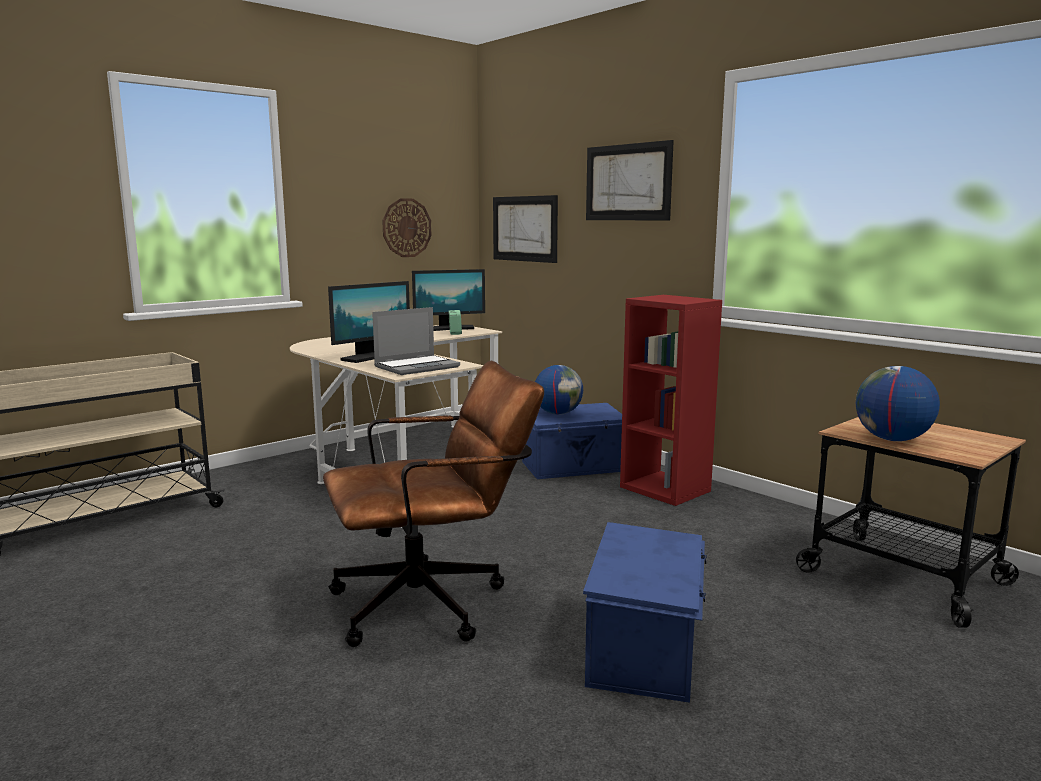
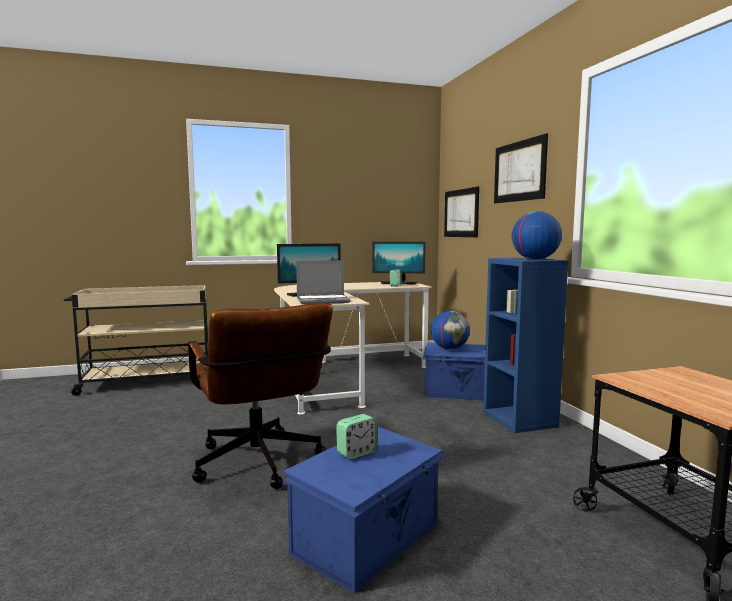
camera: 25 degrees right, 5 degrees down
(406, 228) = (379, 213): wall clock -> none
(434, 602) = (260, 466): brown office chair -> brown office chair turned 60 degrees clockwise
(630, 555) = (357, 453): none -> alarm clock
(666, 489) = (520, 419): red bookcase -> blue bookcase
(892, 439) = (659, 390): globe -> globe (534, 259)

